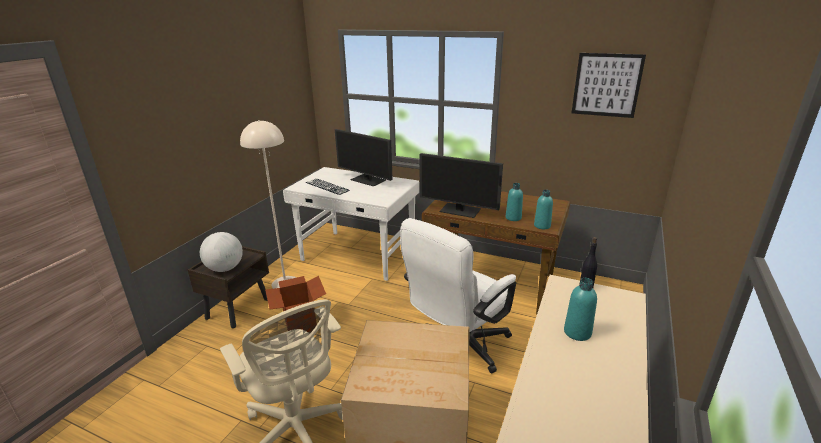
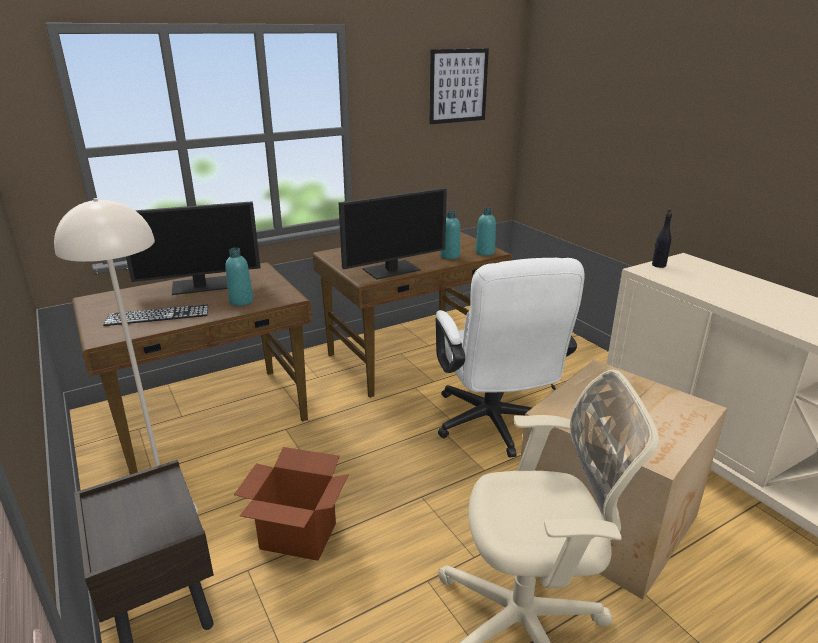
camera: 55 degrees left, 0 degrees up
(225, 268) = (156, 525): globe -> none
(358, 255) = (212, 417): white desk -> brown desk
(577, 332) = (727, 290): turquoise bottle -> turquoise bottle (241, 301)

